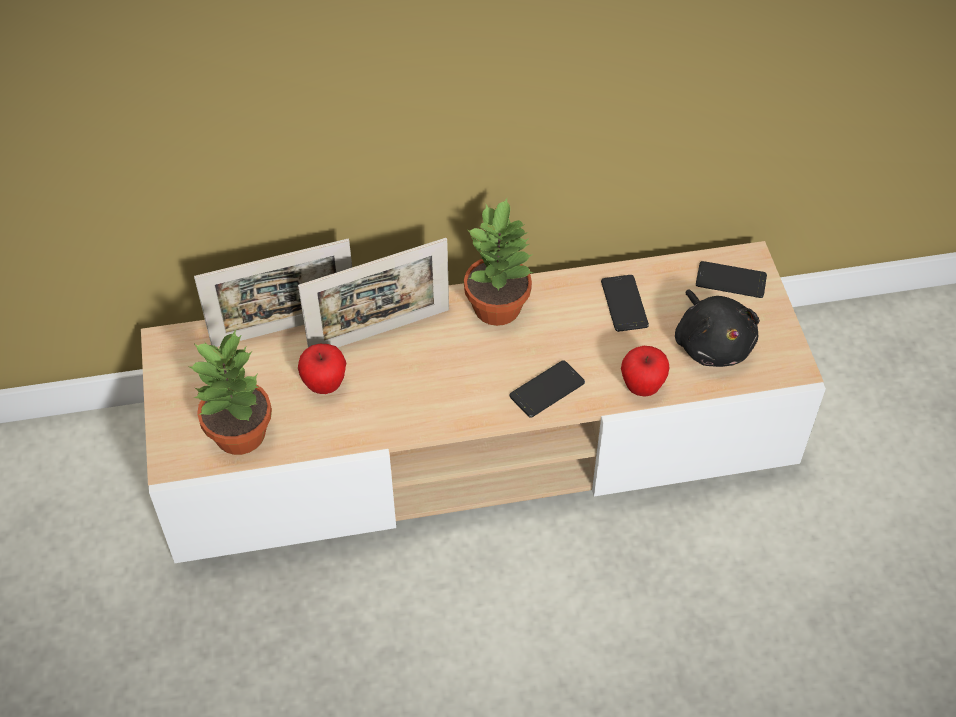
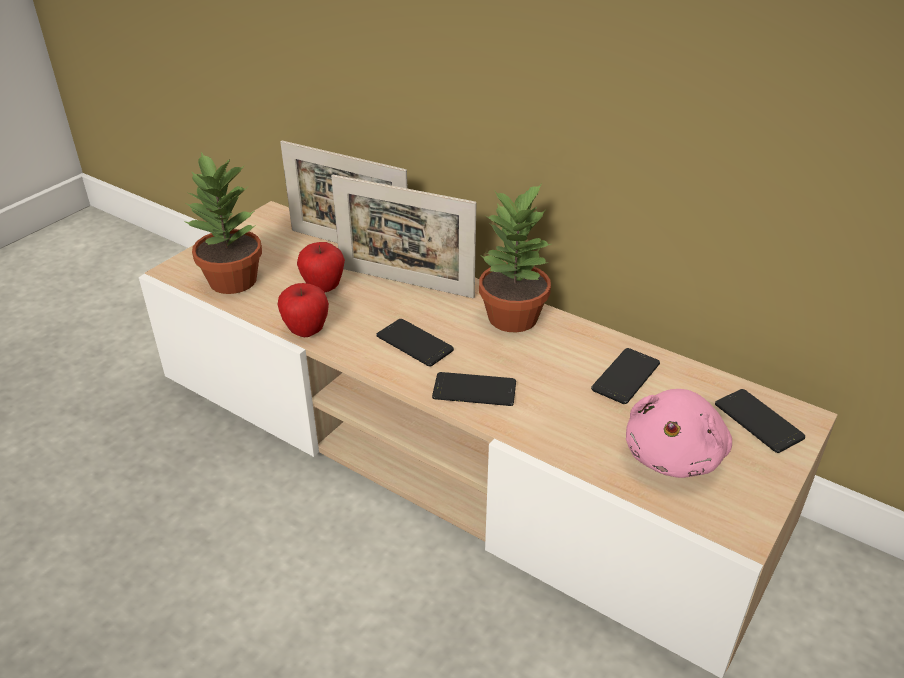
camera: 45 degrees right, 15 degrees down
(459, 382) = (414, 343): none -> phone
(642, 387) = (559, 442): apple -> apple (306, 331)
(712, 343) = (674, 454): black plush toy -> pink plush toy

